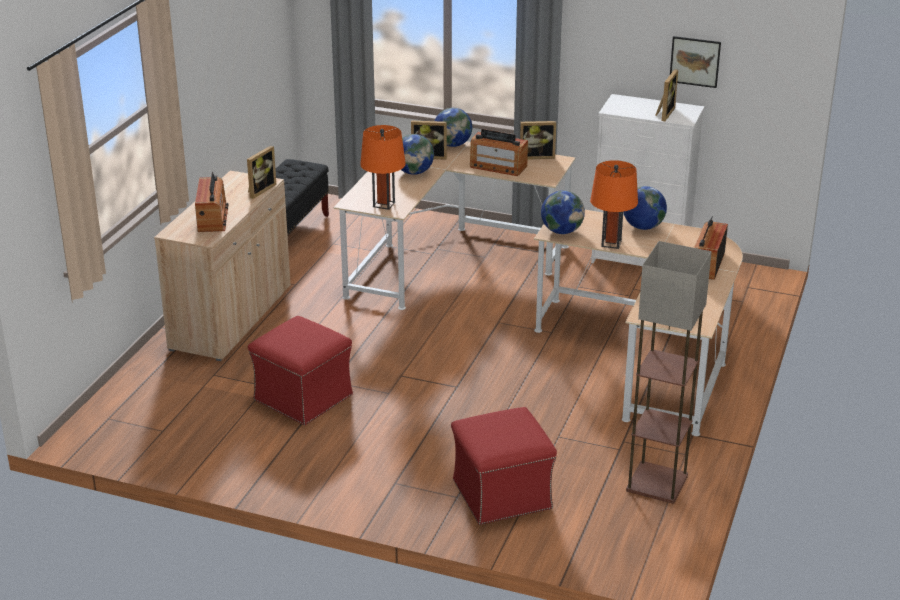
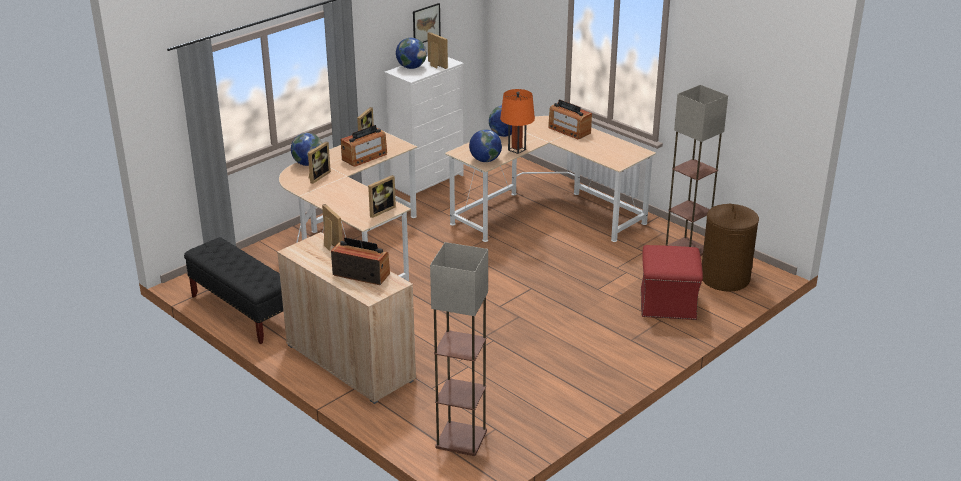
camera: 65 degrees left, 0 degrees up
(133, 414) = (460, 439): none -> floor lamp
(302, 397) = (497, 354): red ottoman -> none
(384, 204) = (380, 210): orange table lamp -> picture frame
(414, 172) = (338, 188): globe -> globe (411, 67)
(608, 531) = (725, 278): none -> brown laundry basket

